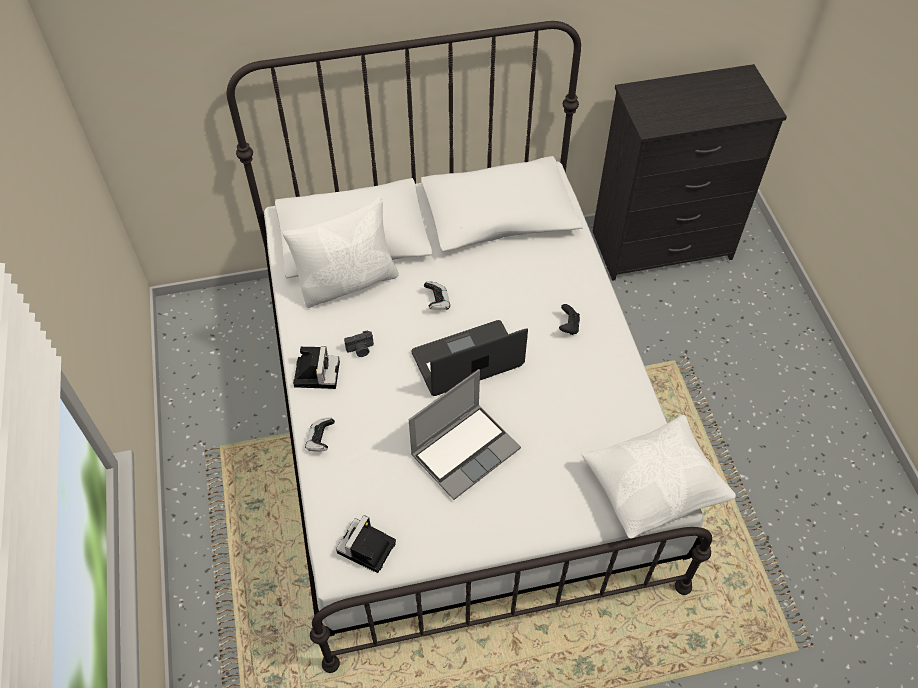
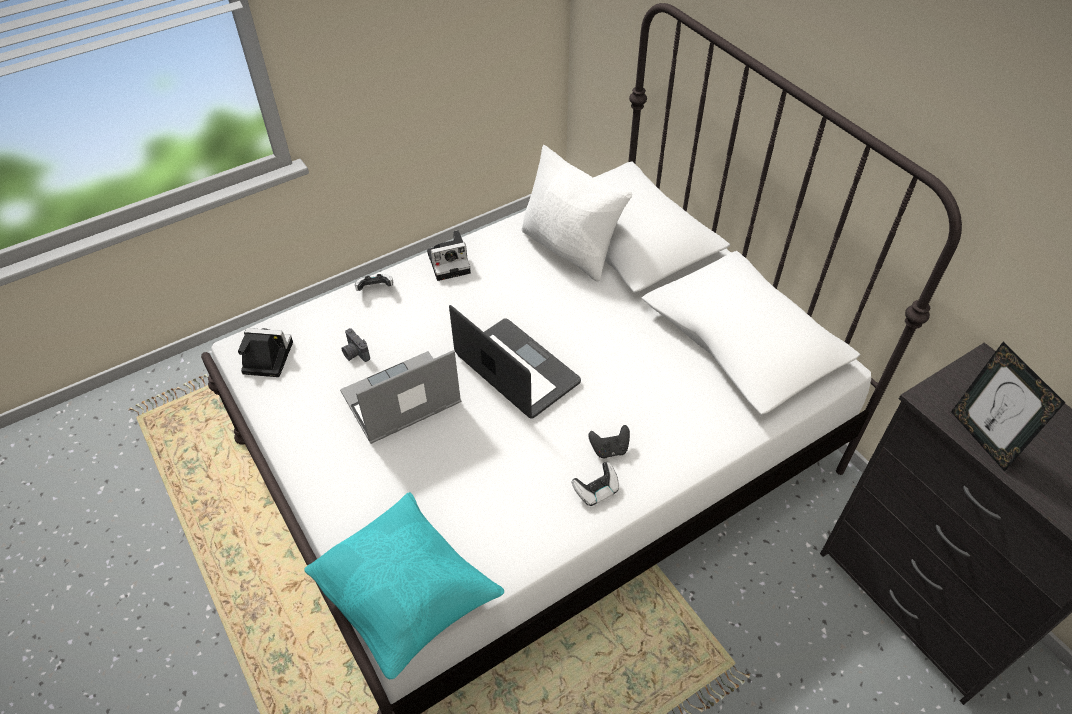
camera: 70 degrees right, 5 degrees down
(360, 350) = (491, 284): camera -> camera (355, 354)
(437, 302) = (582, 322): game controller -> game controller (596, 491)
(465, 450) = (400, 401): laptop -> laptop turned 120 degrees clockwise
(653, 489) = (406, 598): white pillow -> turquoise pillow
(686, 121) = (982, 438): none -> picture frame

